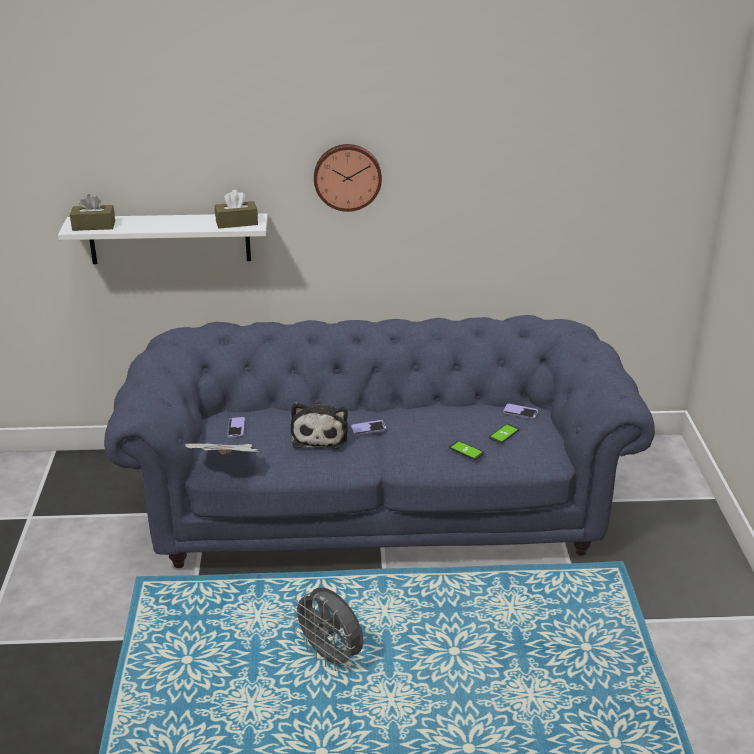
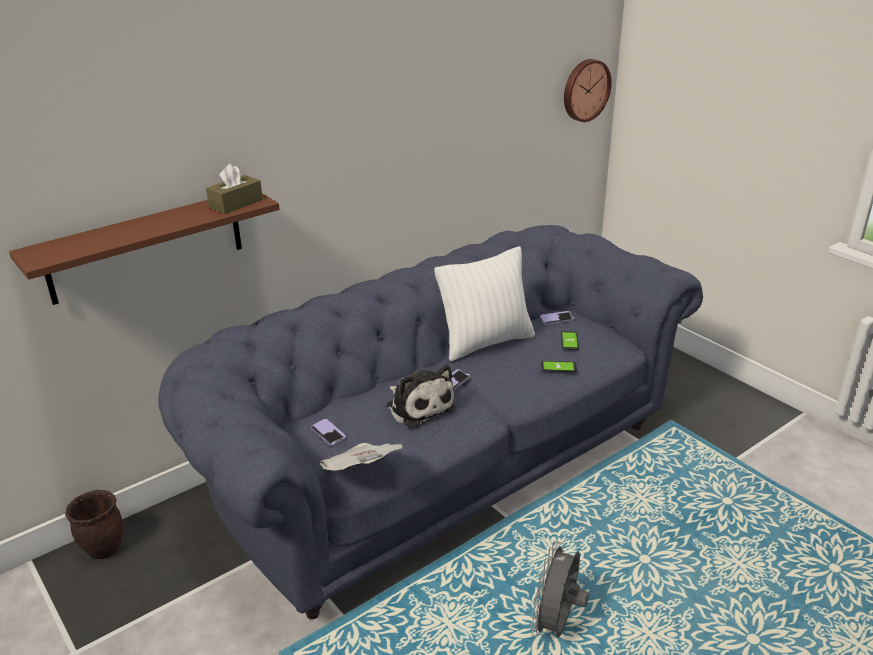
camera: 35 degrees left, 0 degrees up
(94, 226) = (63, 250): brown tissue box -> none
(100, 463) = (104, 549): none -> brown planter
(170, 238) = (146, 246): white shelf -> brown shelf
(331, 657) = (556, 625): grey fan -> grey fan turned 105 degrees clockwise
(347, 176) = (331, 127): wall clock -> wall clock (585, 90)
(434, 409) = (486, 342): none -> white pillow

